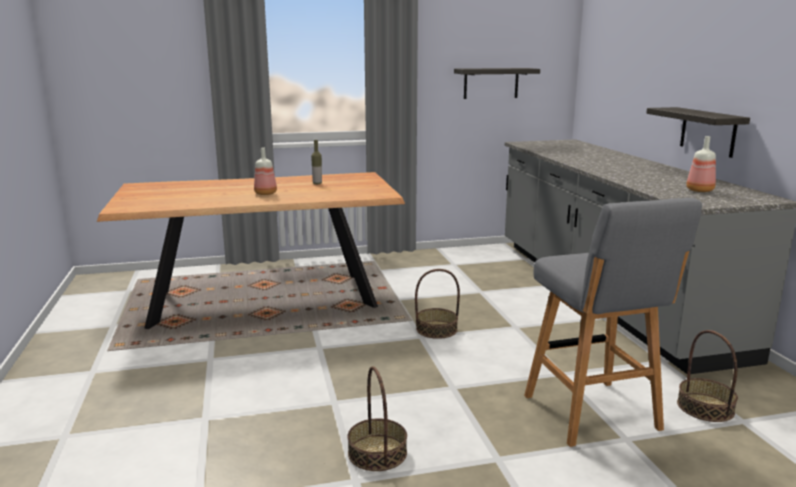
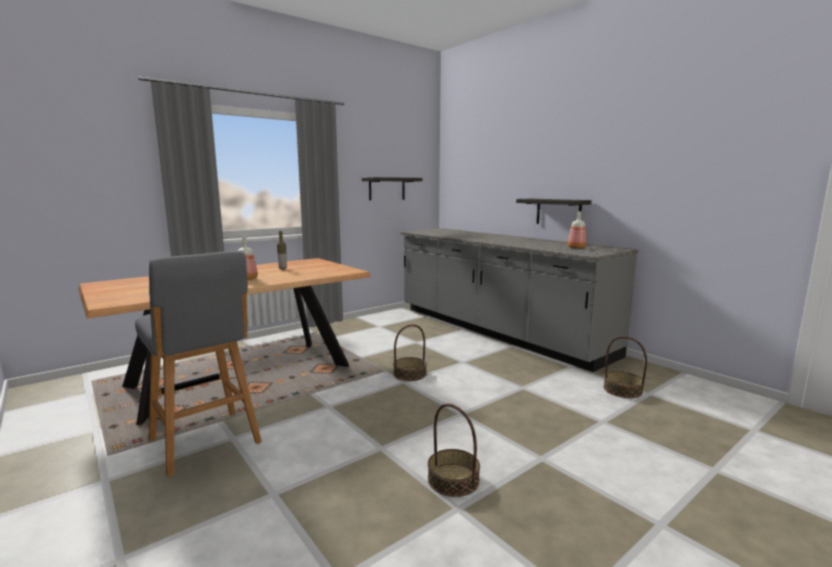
camera: 25 degrees left, 5 degrees down
(593, 415) = (568, 410): grey stool -> grey stool (206, 443)

